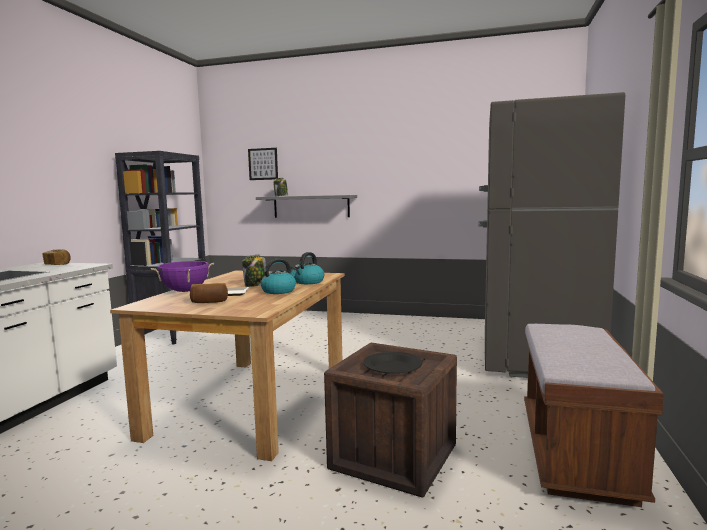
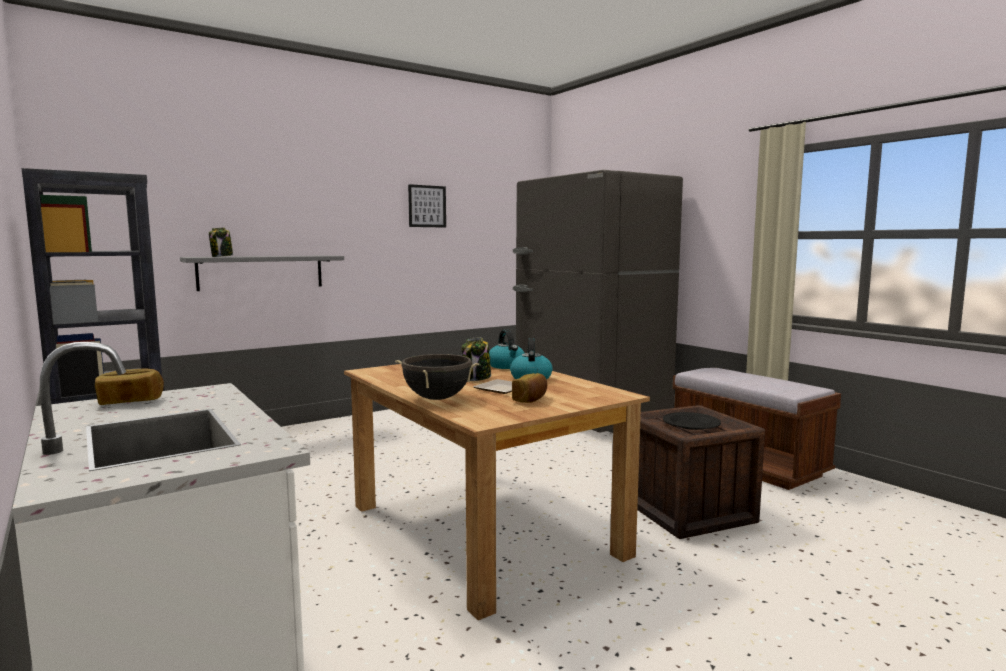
camera: 50 degrees left, 0 degrees up
(185, 291) = (437, 398): purple cooking pot -> black cooking pot
(263, 164) = (171, 202): picture -> picture (427, 206)

